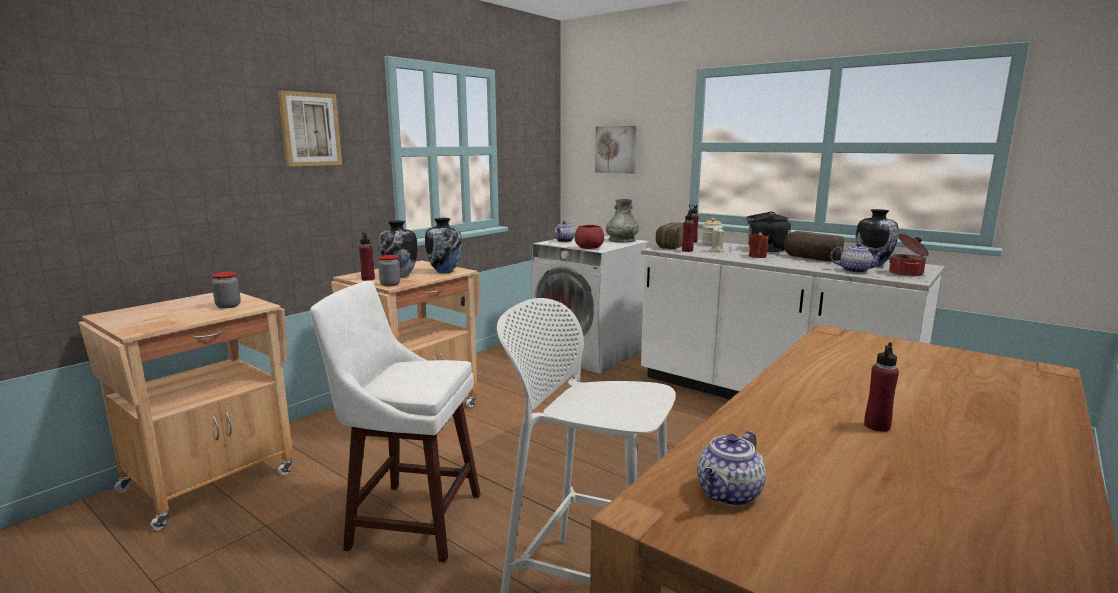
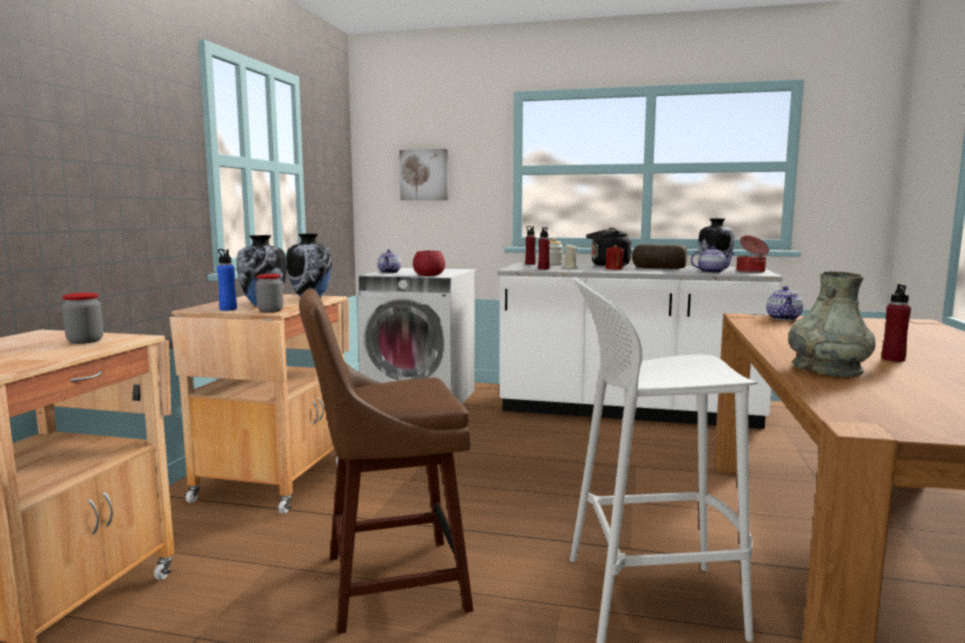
camera: 25 degrees left, 5 degrees down
(310, 129) = (126, 117): picture -> none
(368, 279) = (228, 309): red bottle -> blue bottle
(409, 518) = (386, 582): white chair -> brown chair
(621, 240) = (448, 269): grey vase -> grey vase (827, 369)
(670, 246) = (518, 267): bread -> none
(729, 494) = (893, 406): teapot -> teapot (784, 318)

